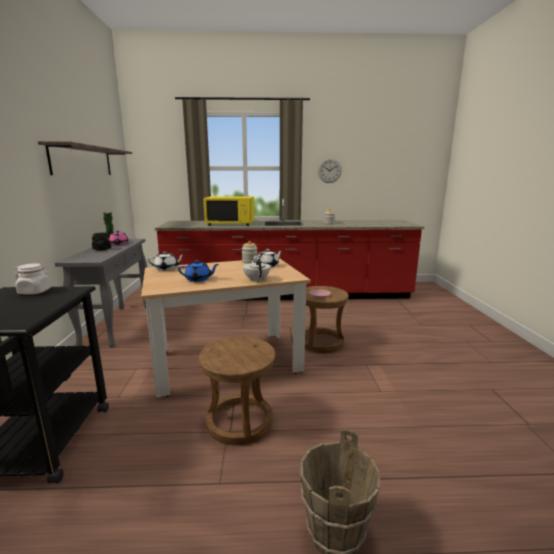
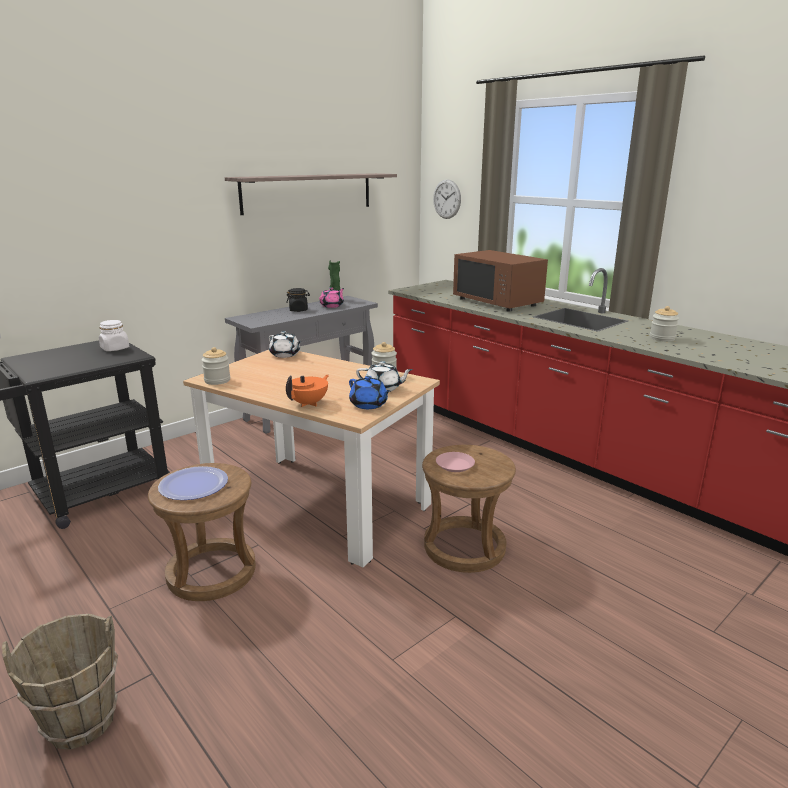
camera: 50 degrees right, 5 degrees up
(167, 288) = (217, 380): none -> jar
(198, 279) = (267, 380): blue teapot -> blue teapot (369, 405)
(230, 223) = (497, 302): yellow microwave -> brown microwave
(233, 354) = (193, 485): none -> plate
(257, 280) = (309, 403): white teapot -> orange teapot
(329, 170) = (738, 218): wall clock -> wall clock (447, 199)

